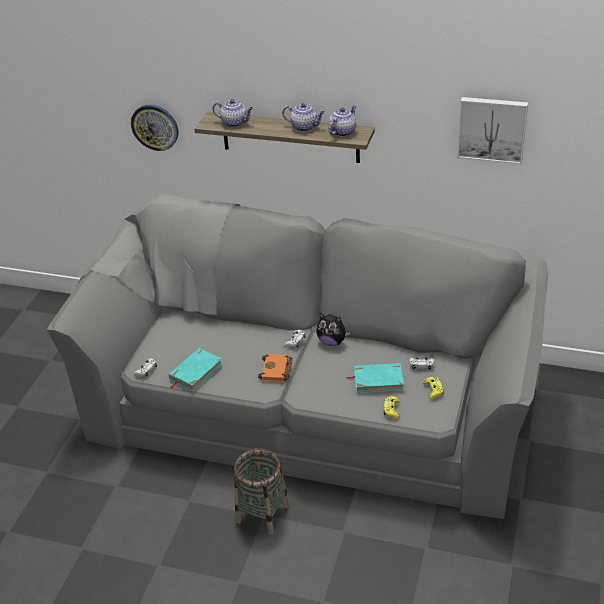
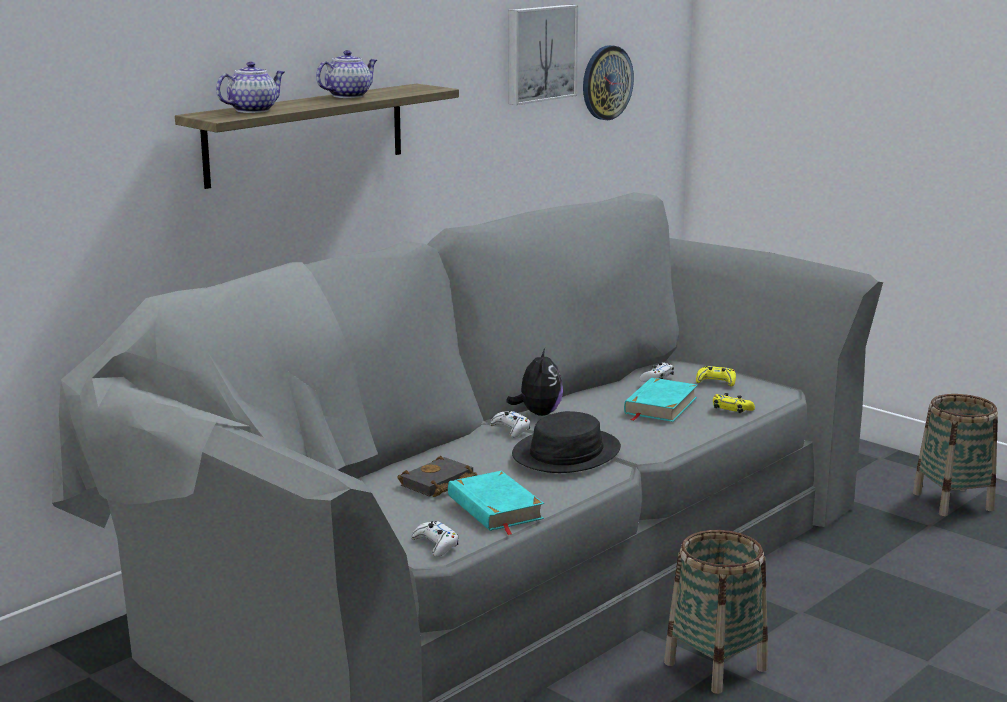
camera: 65 degrees left, 20 degrees down
(155, 127) = (73, 177): wall clock -> wall clock (606, 82)
(216, 345) = (438, 484): none -> black book
(276, 371) = (567, 453): orange book -> black hat
(332, 342) = (538, 413): plush toy -> plush toy turned 45 degrees counterclockwise
(342, 132) = (401, 89): teapot -> none
(562, 569) = (952, 501): none -> basket

